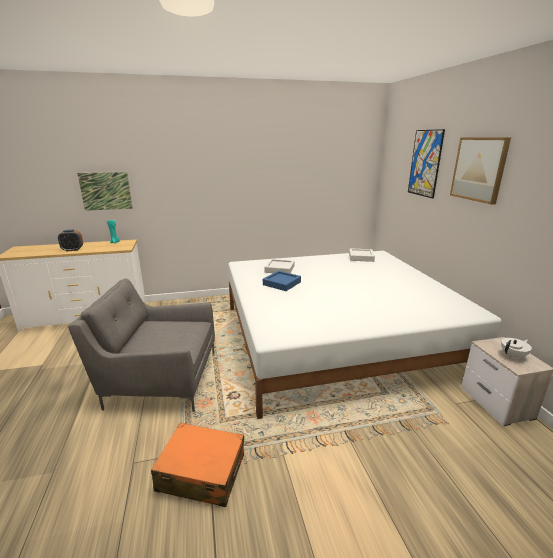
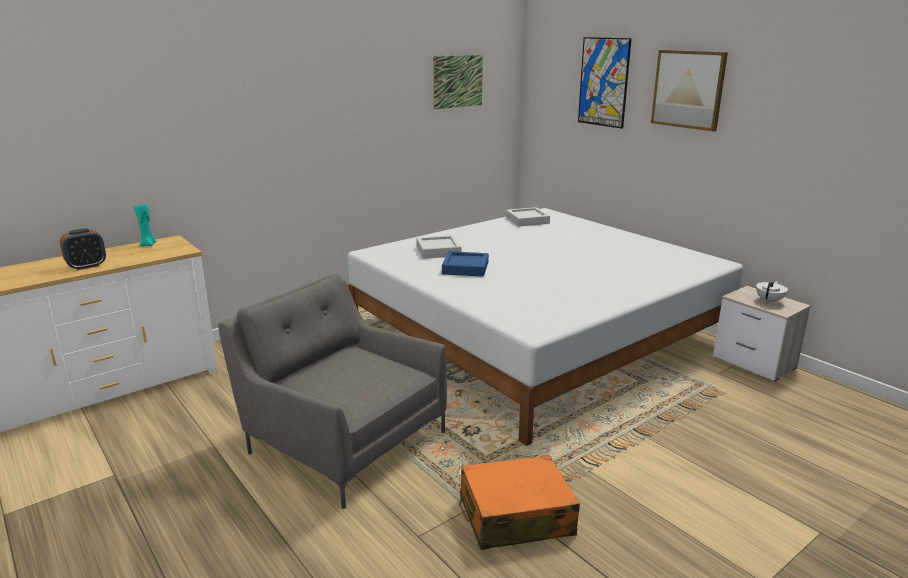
camera: 25 degrees left, 0 degrees up
(106, 191) = (119, 153): picture -> picture (458, 81)
(159, 378) = (343, 439): grey armchair -> grey armchair turned 60 degrees clockwise

